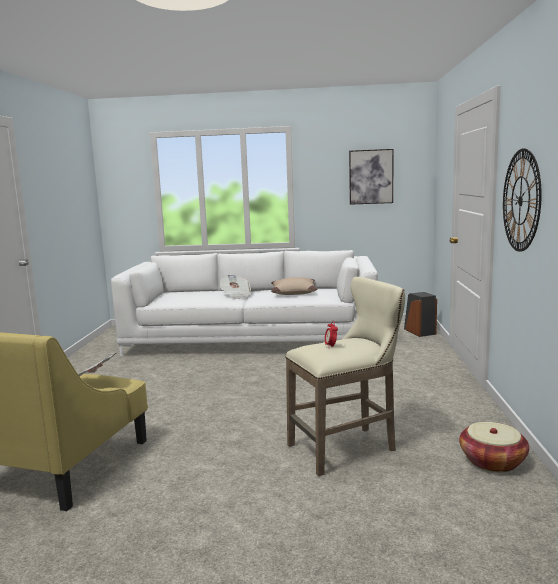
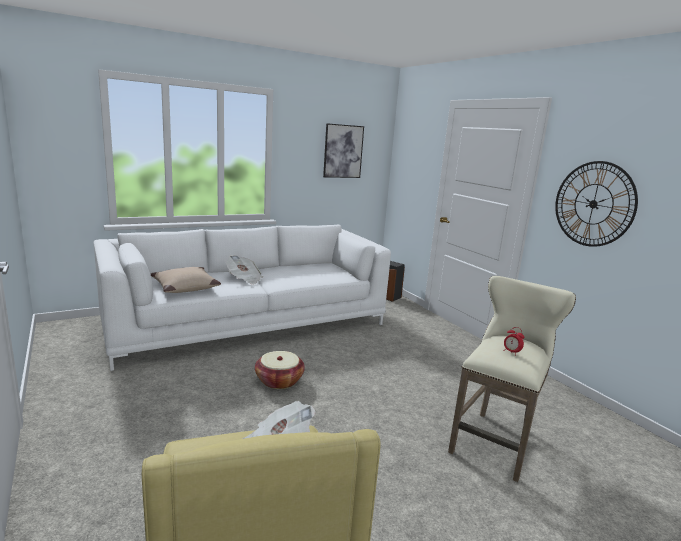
camera: 35 degrees left, 5 degrees up
(293, 292) = (301, 271): beige pillow -> beige pillow (185, 287)
(492, 461) = (595, 423): basket -> basket (279, 381)

